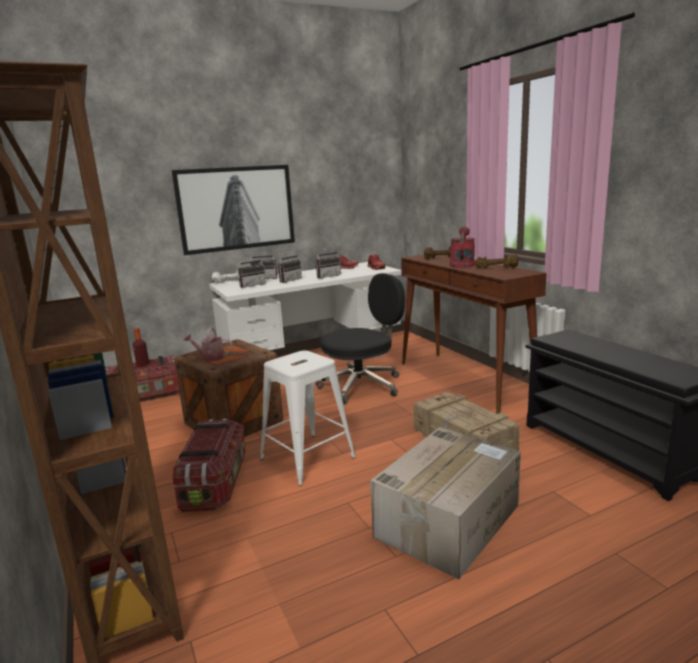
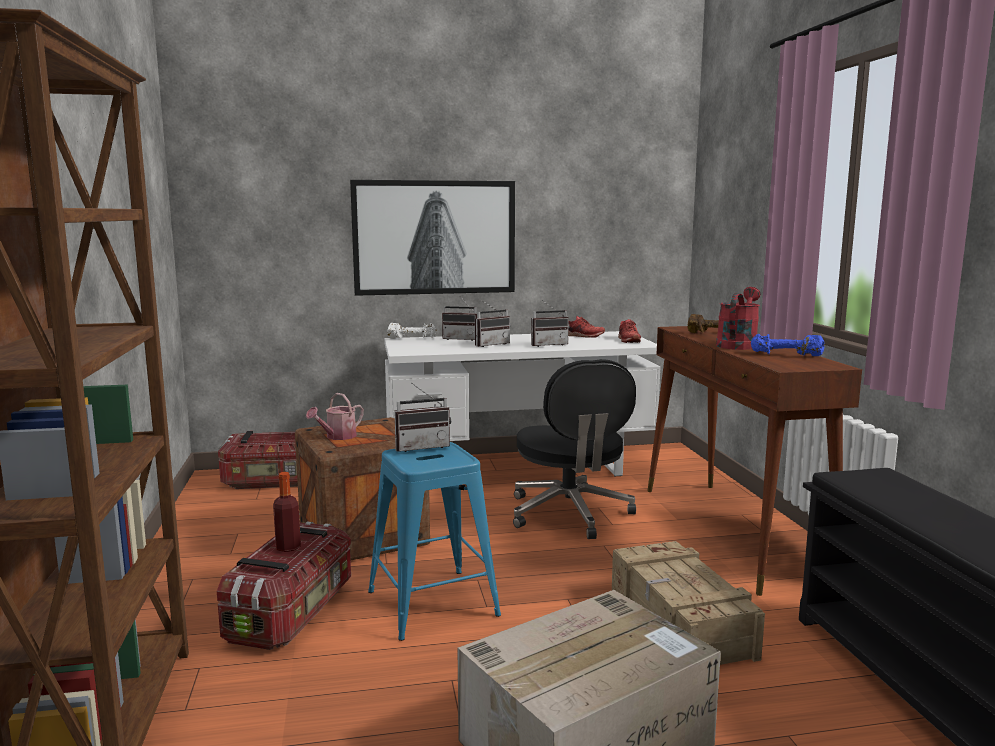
camera: 15 degrees right, 5 degrees down
(143, 365) = (277, 438): bottle -> bottle (288, 547)
(210, 357) = (337, 437): watering can -> watering can turned 75 degrees counterclockwise
(252, 285) = (435, 346): radio -> radio (422, 447)
(307, 458) = (432, 604): white stool -> blue stool
(362, 386) = (570, 514): black office chair -> black office chair turned 90 degrees clockwise
(496, 268) = (786, 355): brown dumbbell -> blue dumbbell

